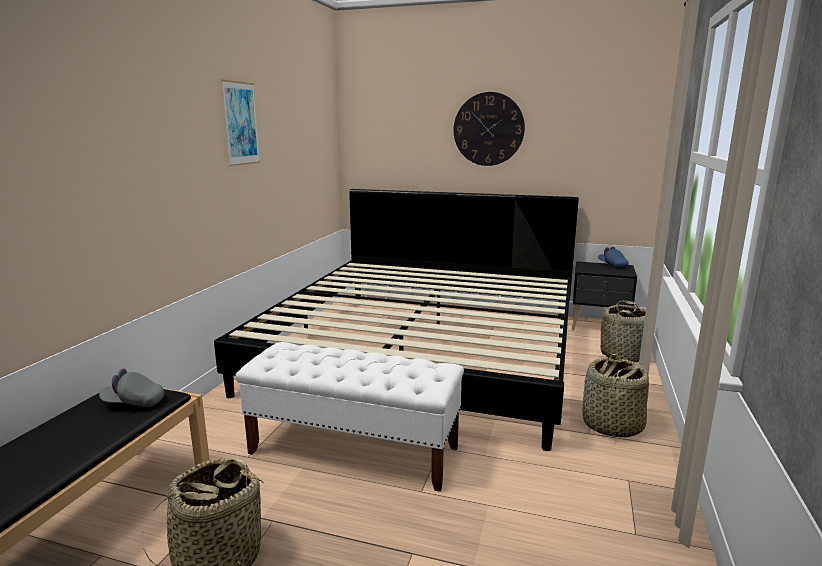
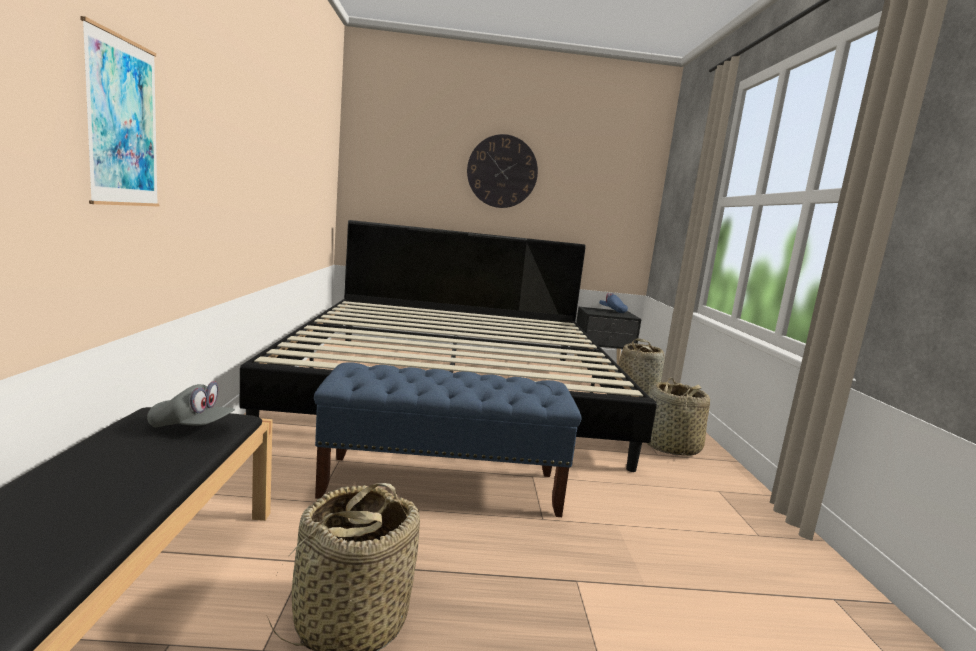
camera: 20 degrees left, 5 degrees down
(134, 403) = (192, 427): grey cap -> grey cap turned 150 degrees counterclockwise
(241, 123) = (271, 112): picture -> picture (122, 123)
(354, 450) = (443, 485): white bench -> blue bench

